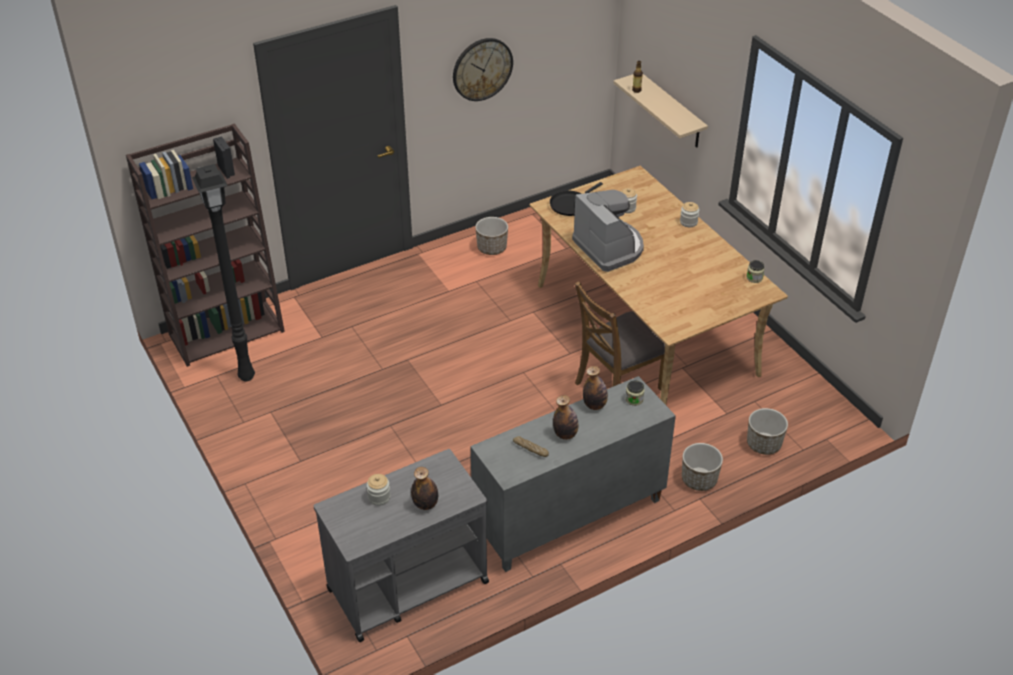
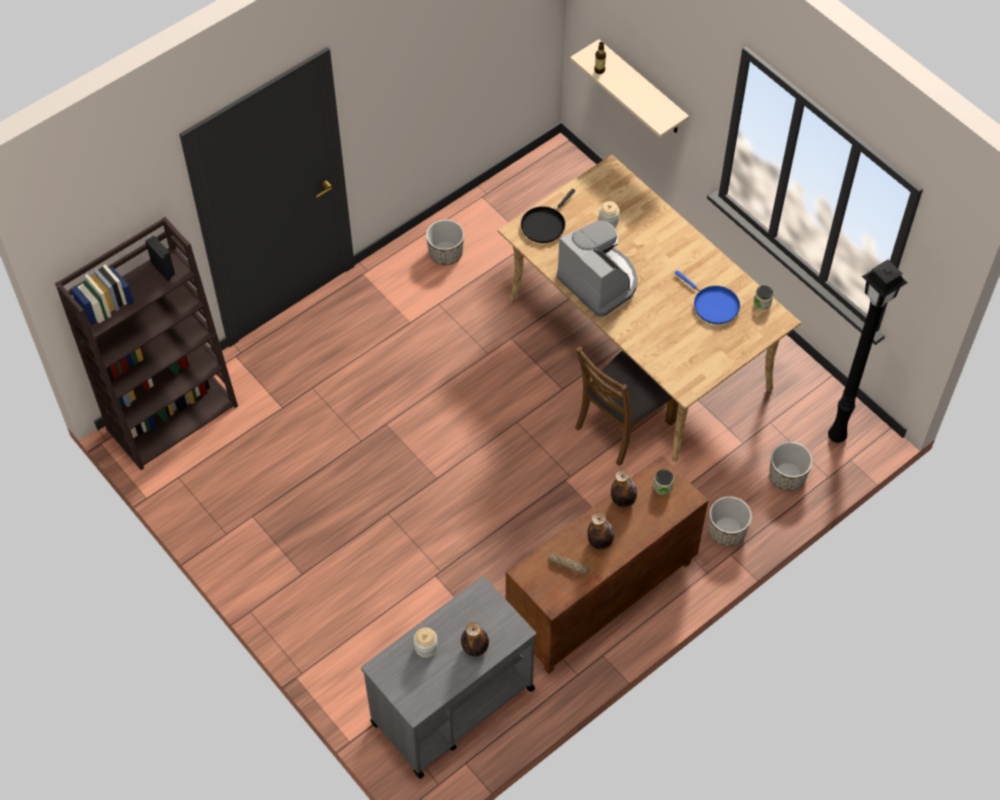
camera: 10 degrees left, 15 degrees up
(245, 376) = (210, 473): black floor lamp -> black floor lamp (835, 436)
(482, 69) = (421, 76): wall clock -> none
(569, 518) = (601, 599): grey cabinet -> brown cabinet
(688, 222) = (679, 233): jar -> none
(709, 274) = (713, 305): none -> blue frying pan

